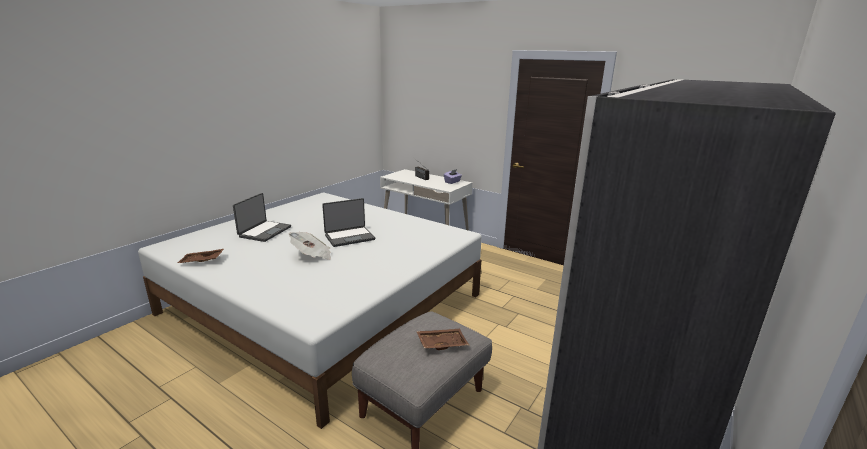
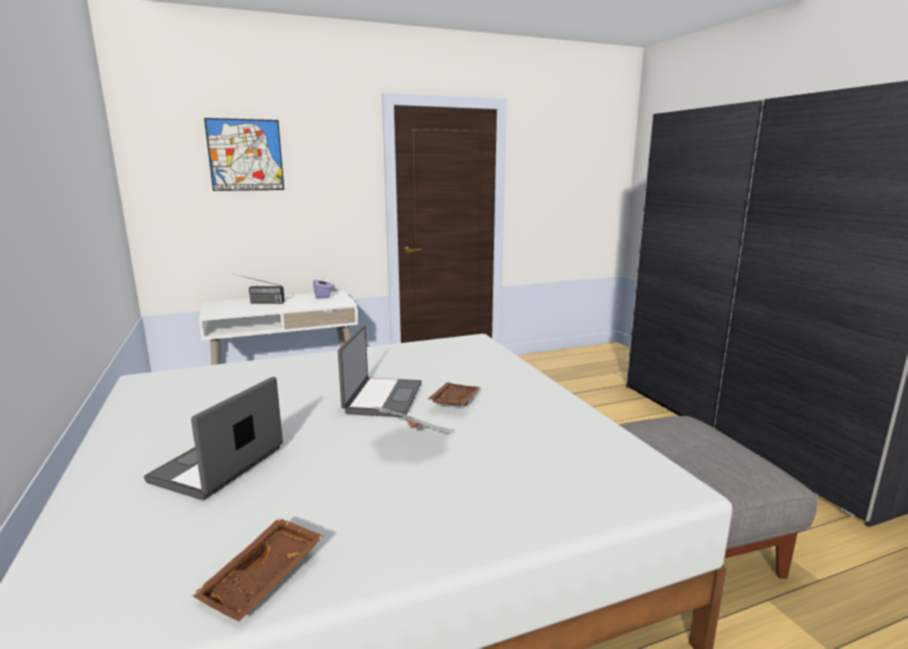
camera: 55 degrees left, 5 degrees down
(264, 232) = (219, 465): laptop -> laptop turned 120 degrees counterclockwise
(432, 90) = (245, 155): none -> picture
(442, 343) = (703, 437): brown tray -> brown tray (453, 401)

